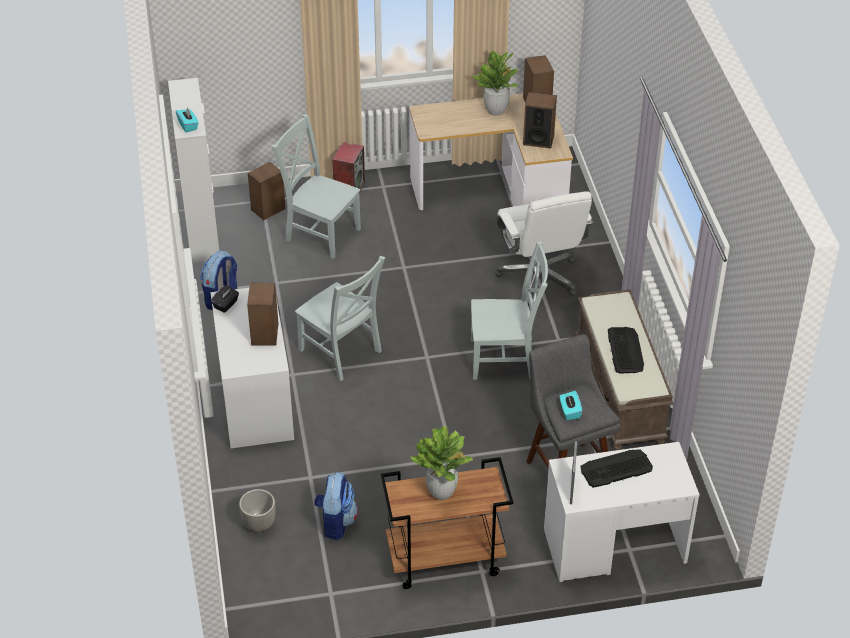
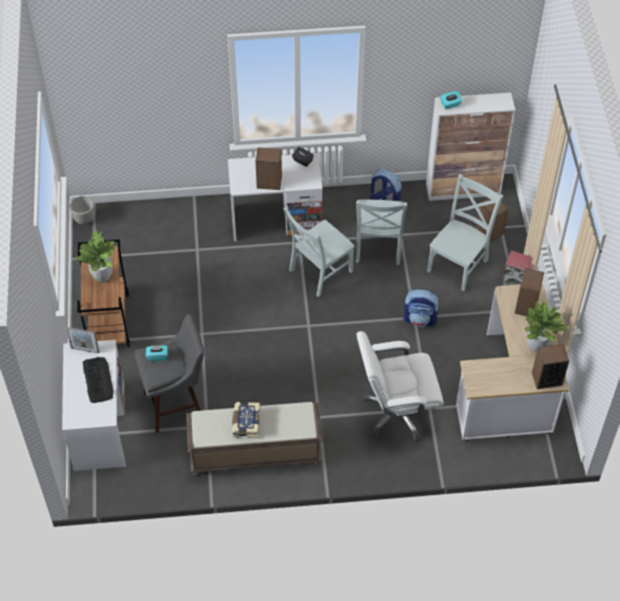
camera: 95 degrees right, 10 degrees up
(258, 524) = (160, 220): planter -> planter (84, 219)
(336, 522) = (154, 262): backpack -> backpack (420, 319)
(506, 359) = (301, 378): grey chair -> grey chair (378, 247)
(538, 140) = (492, 374): speaker -> speaker (526, 306)
(625, 350) = (246, 423): keyboard -> book

